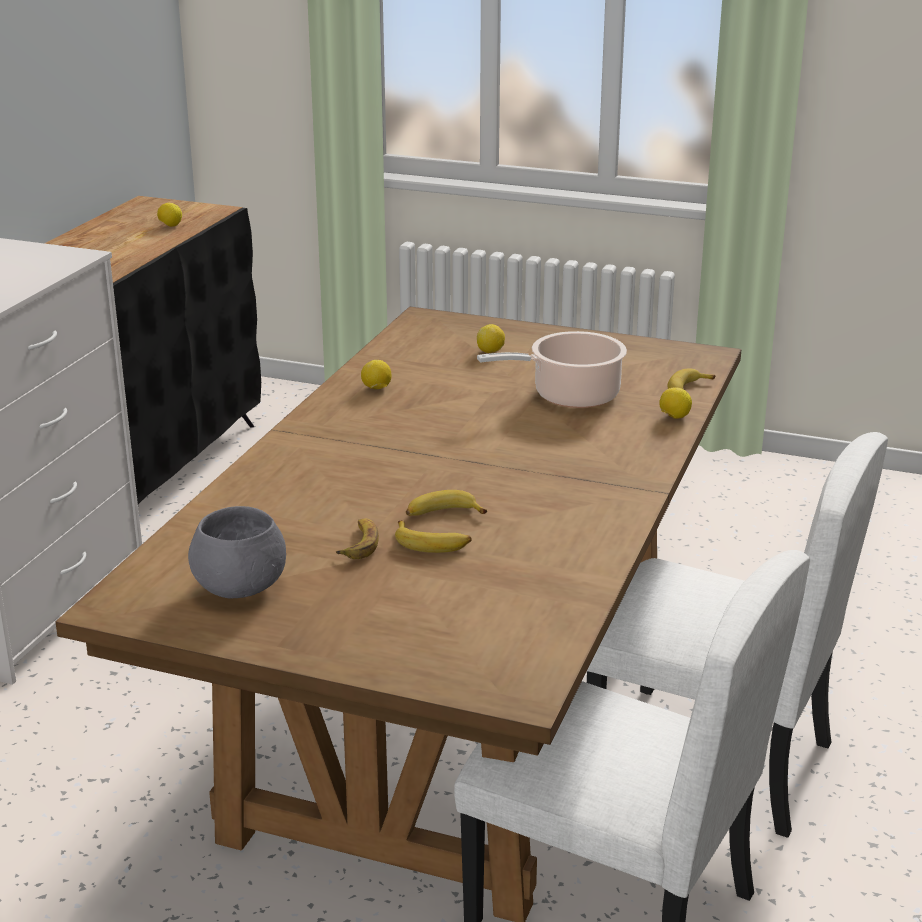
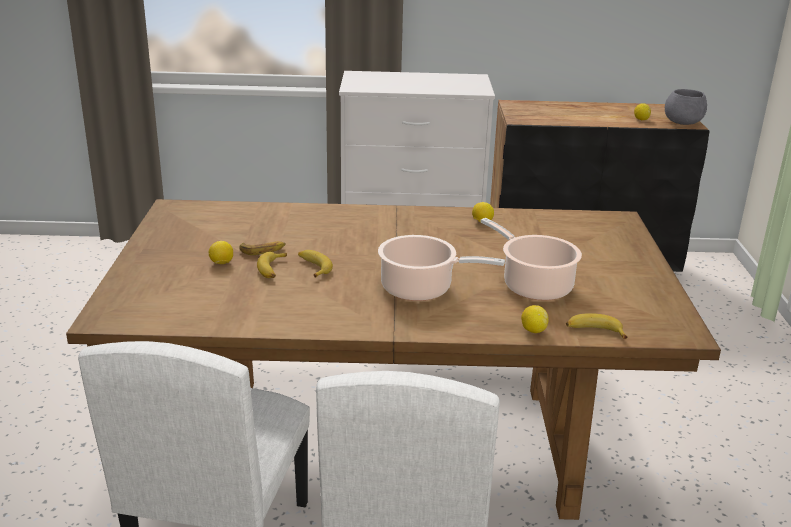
camera: 70 degrees right, 0 degrees up
(241, 587) = (201, 230): grey bowl -> grey bowl (683, 123)
(490, 352) = (584, 248): lemon -> lemon (221, 263)
(546, 456) = (421, 289): none -> cooking pot

